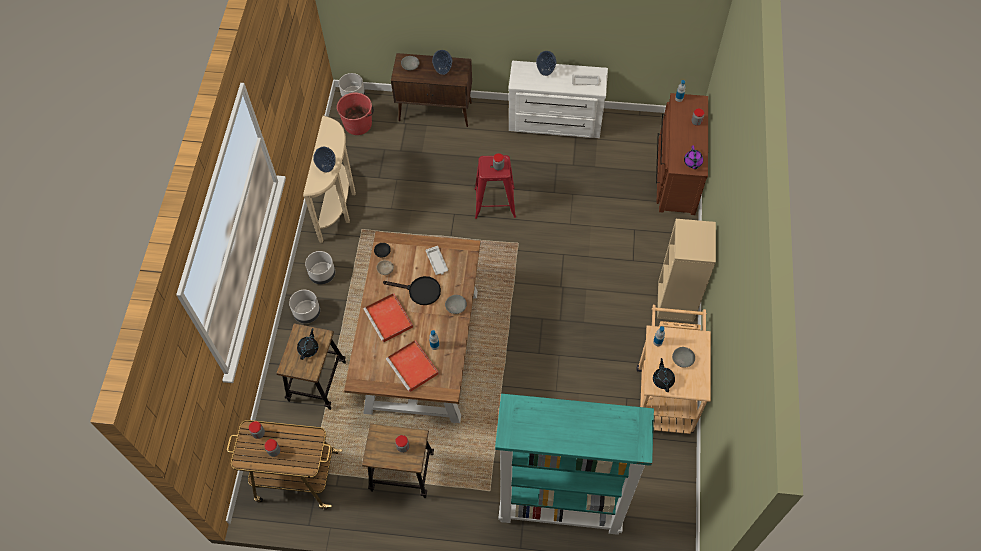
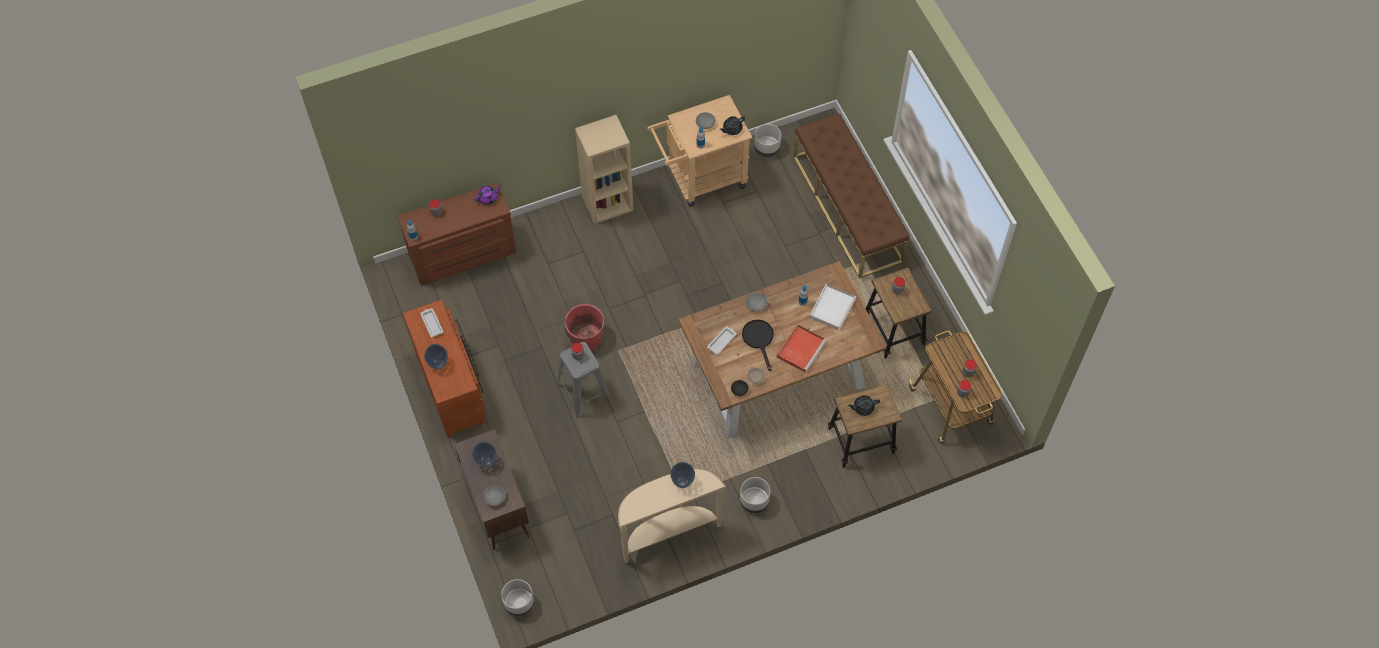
camera: 120 degrees left, 0 degrees up
(307, 313) = (802, 490): grey planter -> grey planter (767, 148)
(358, 124) = (554, 576): red bucket -> red bucket (585, 337)
(413, 367) = (832, 307): red tray -> white tray
(494, 203) = (583, 392): red stool -> grey stool
(555, 122) = (452, 385): white dresser -> brown dresser
(559, 510) = (847, 208): turquoise bookcase -> brown bench

